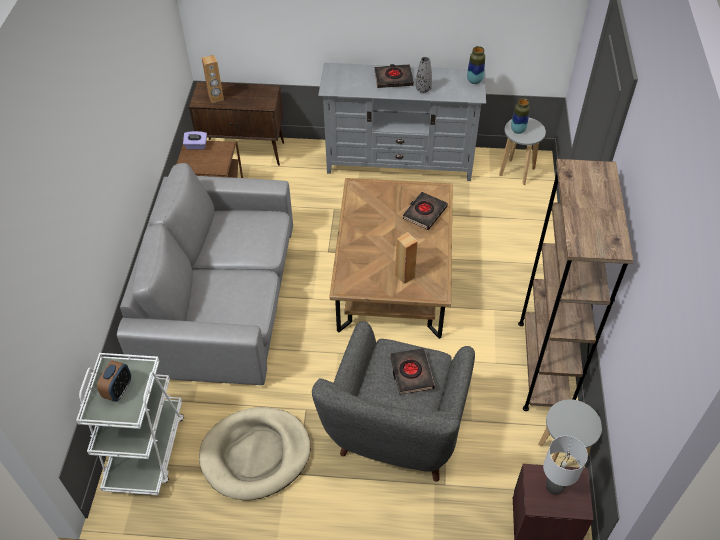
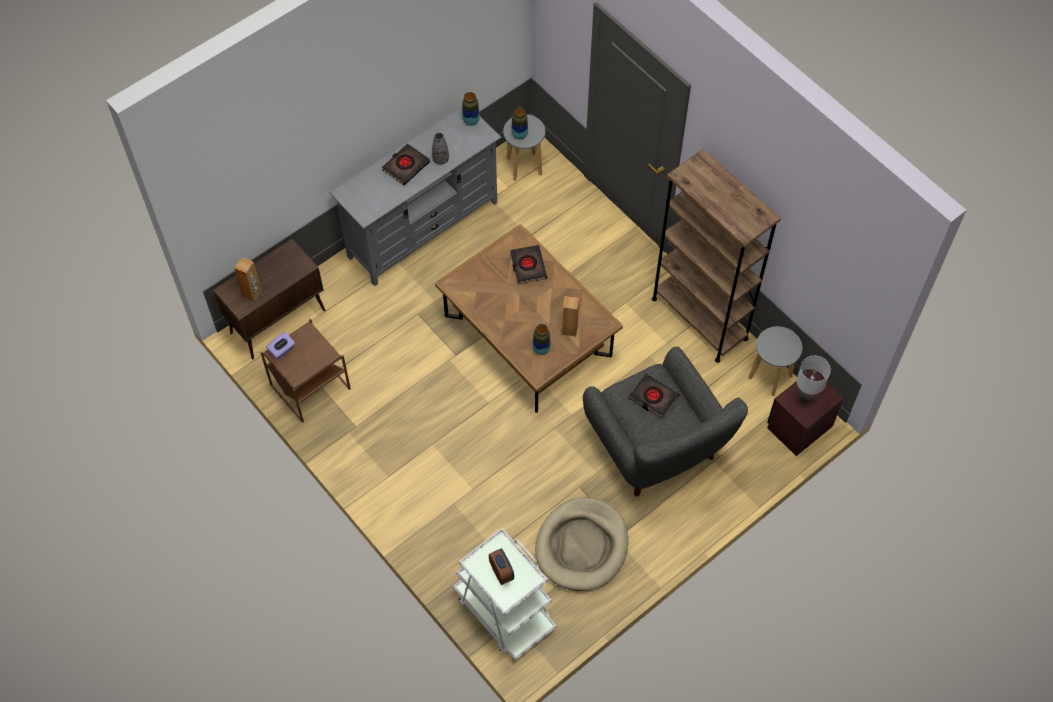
camera: 45 degrees left, 10 degrees up
(221, 298) = (419, 460): grey sofa -> none
(366, 273) = (541, 349): none -> vase

